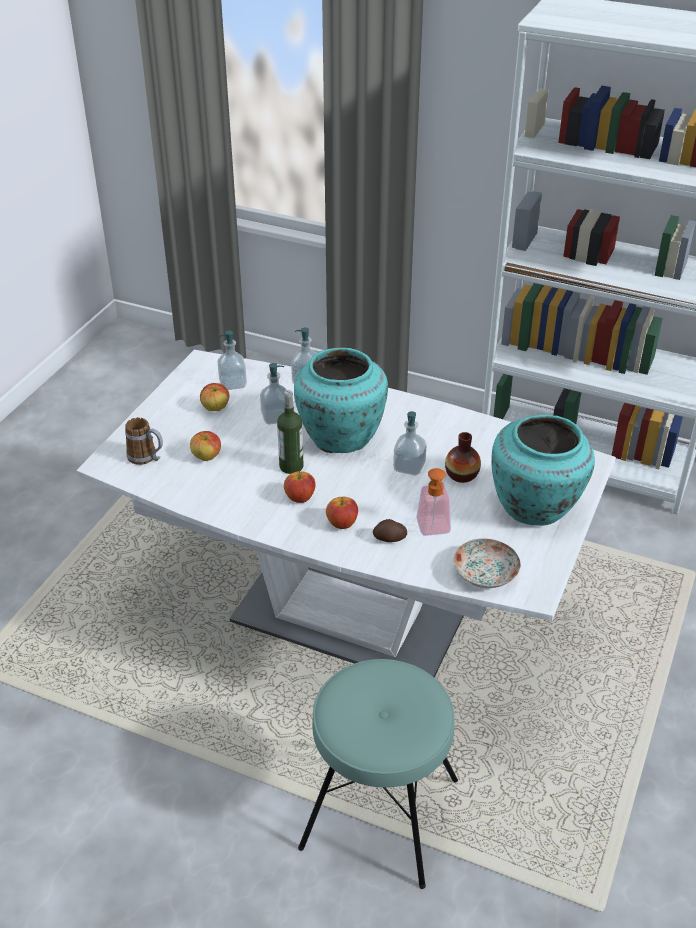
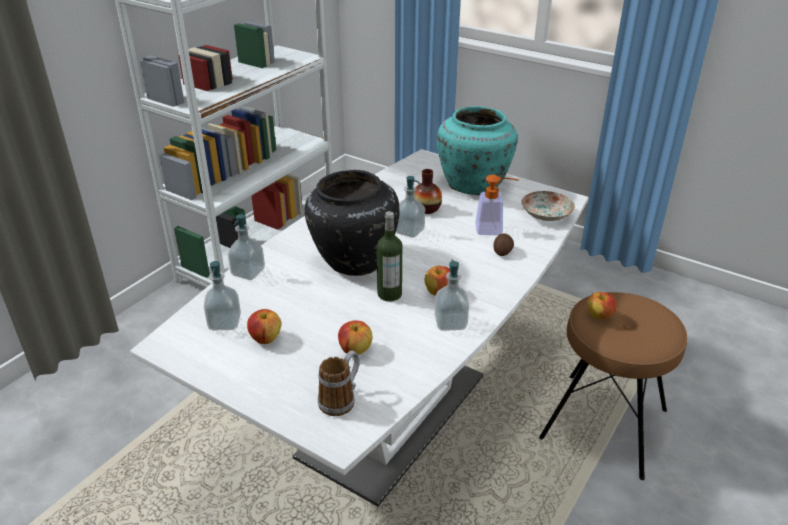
camera: 80 degrees left, 5 degrees down
(275, 417) = (303, 297): soap dispenser -> soap dispenser (450, 323)
(341, 437) = (353, 260): turquoise vase -> black vase
(342, 523) = (480, 273): apple -> apple (599, 316)
(380, 813) = (603, 424): turquoise stool -> brown stool

